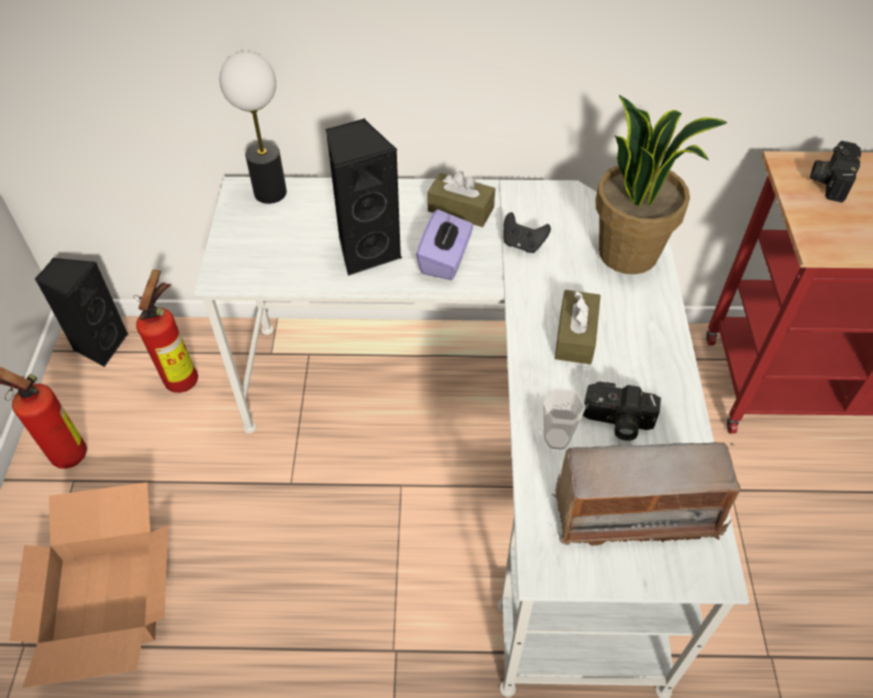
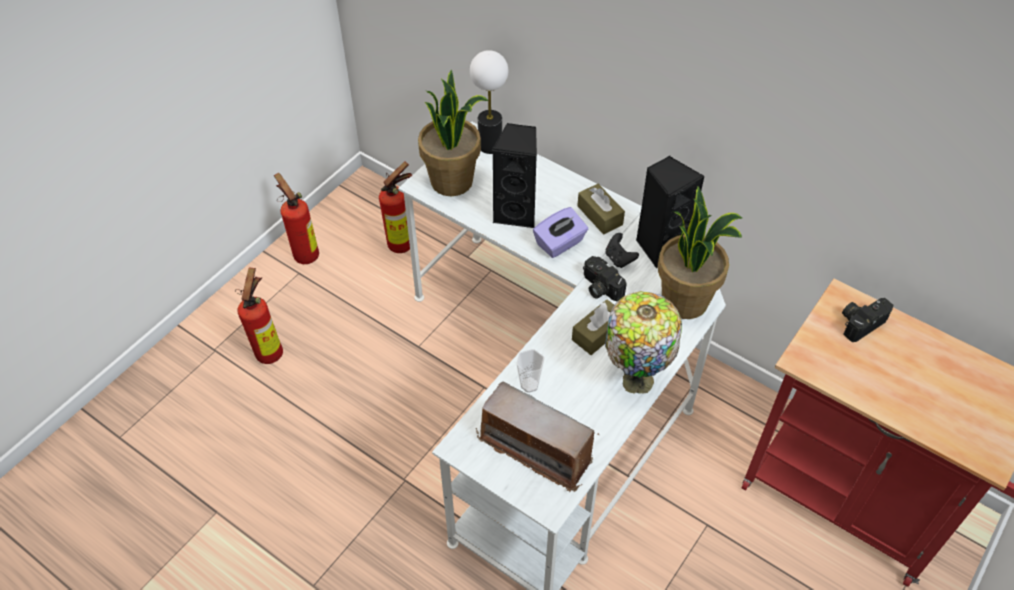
camera: 35 degrees right, 0 degrees up
(100, 345) = (368, 195): black speaker -> black speaker (660, 246)
(105, 597) = (271, 350): cardboard box -> fire extinguisher
(259, 252) = (453, 181): none -> potted plant
(617, 422) = (574, 396): camera -> camera (599, 287)
(659, 362) = (636, 378): none -> table lamp

